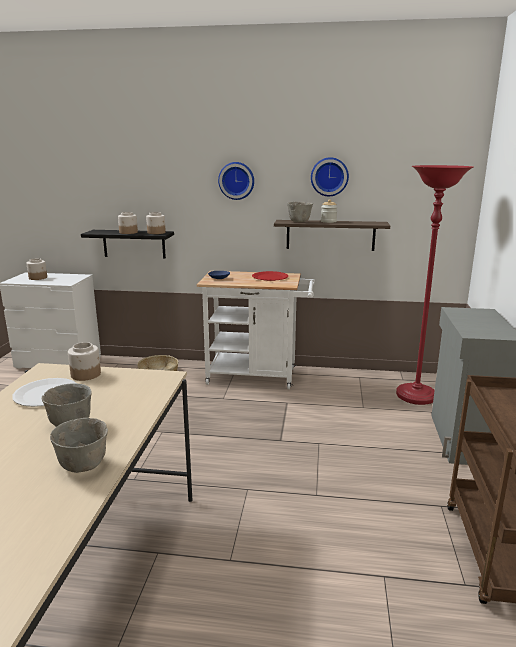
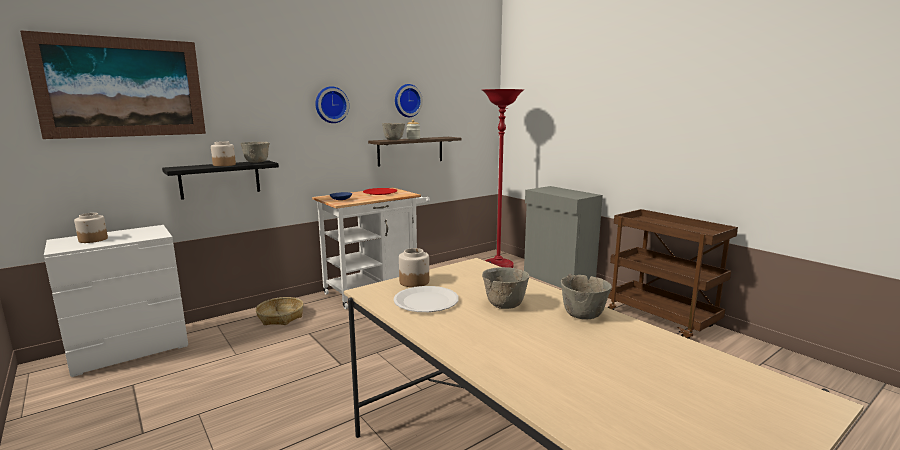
camera: 45 degrees left, 5 degrees down
(69, 165) = (123, 87): none -> picture
(156, 232) = (257, 162): jar -> grey bowl

